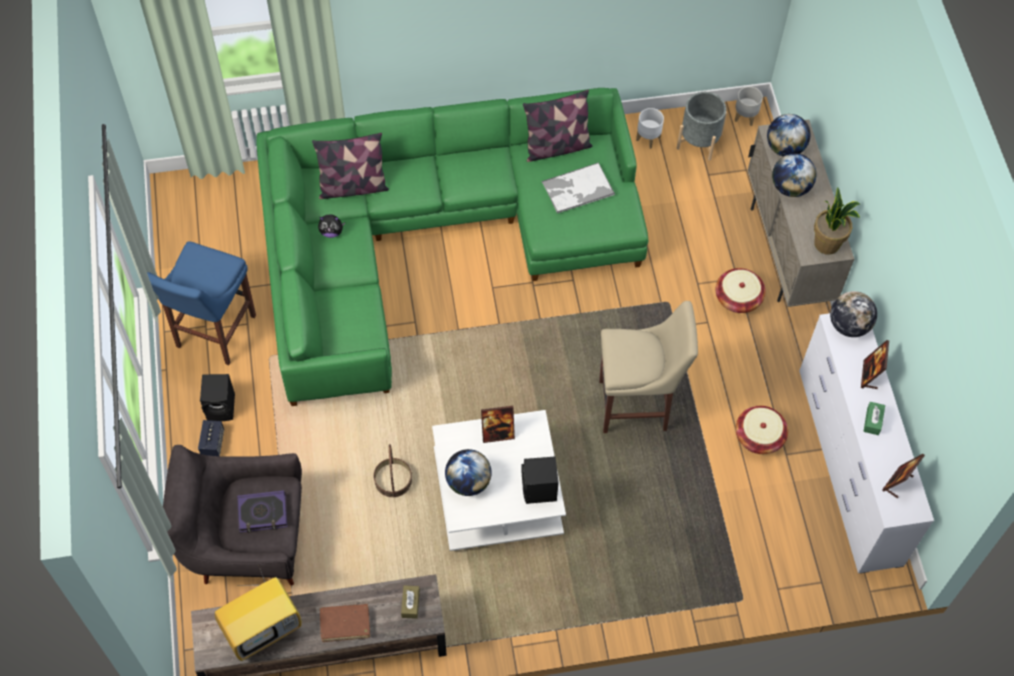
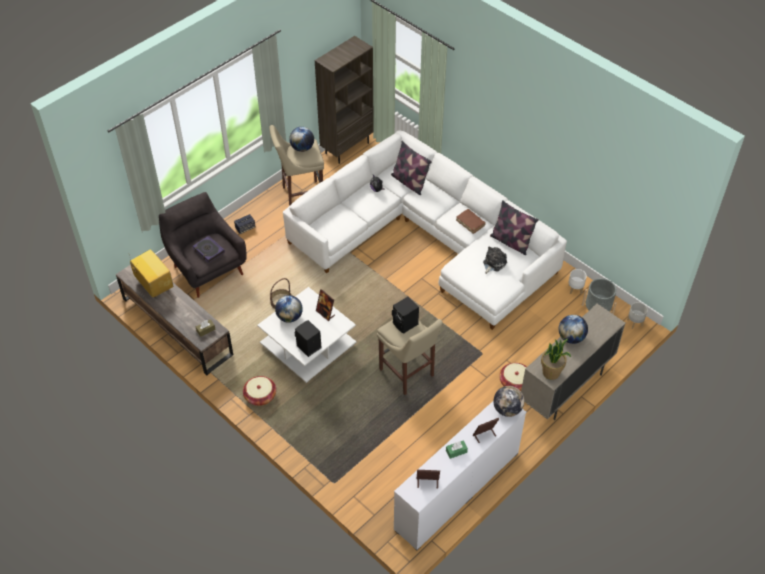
camera: 55 degrees right, 10 degrees down
(176, 220) = (347, 148): none -> brown bookcase
(213, 334) = (300, 195): blue stool -> beige stool
(222, 407) = (266, 220): black speaker -> black speaker (405, 324)
(263, 627) = (153, 285): television -> television turned 150 degrees counterclockwise
(345, 624) = (177, 312): brown book -> brown book (470, 223)
(434, 237) = (428, 240): green sofa -> white sofa
(577, 189) = (493, 263): tray -> plush toy
(759, 436) = (438, 438): basket -> basket (260, 396)
(785, 148) = (594, 322): globe -> globe (302, 148)

